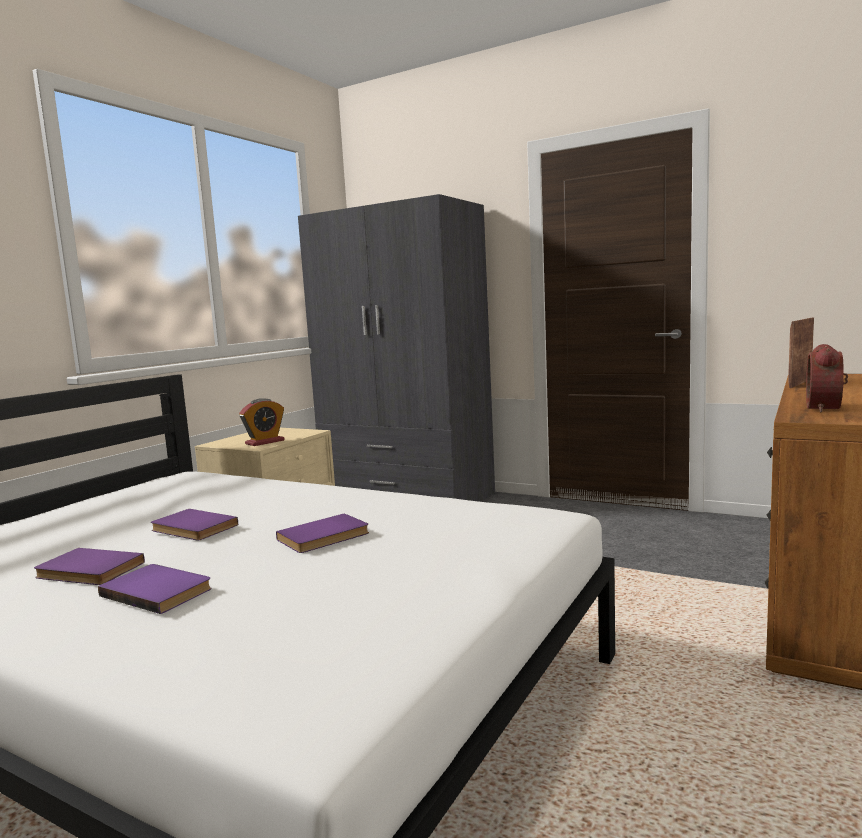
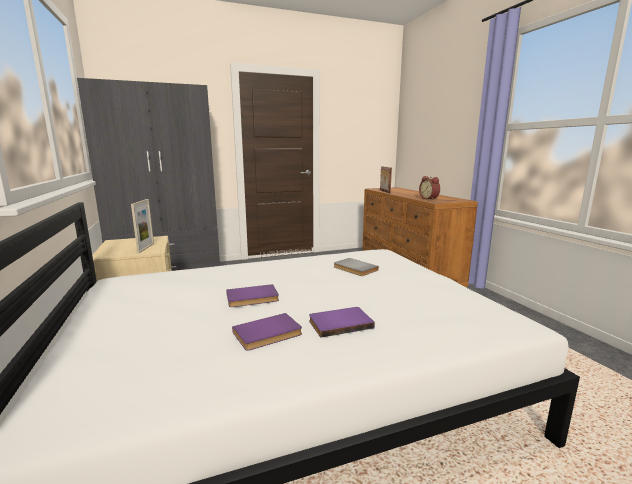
camera: 50 degrees left, 5 degrees up
(265, 442) = (146, 248): alarm clock -> picture frame
(325, 537) = (330, 281): purple book -> none
(413, 531) = (354, 269): none -> grey book

